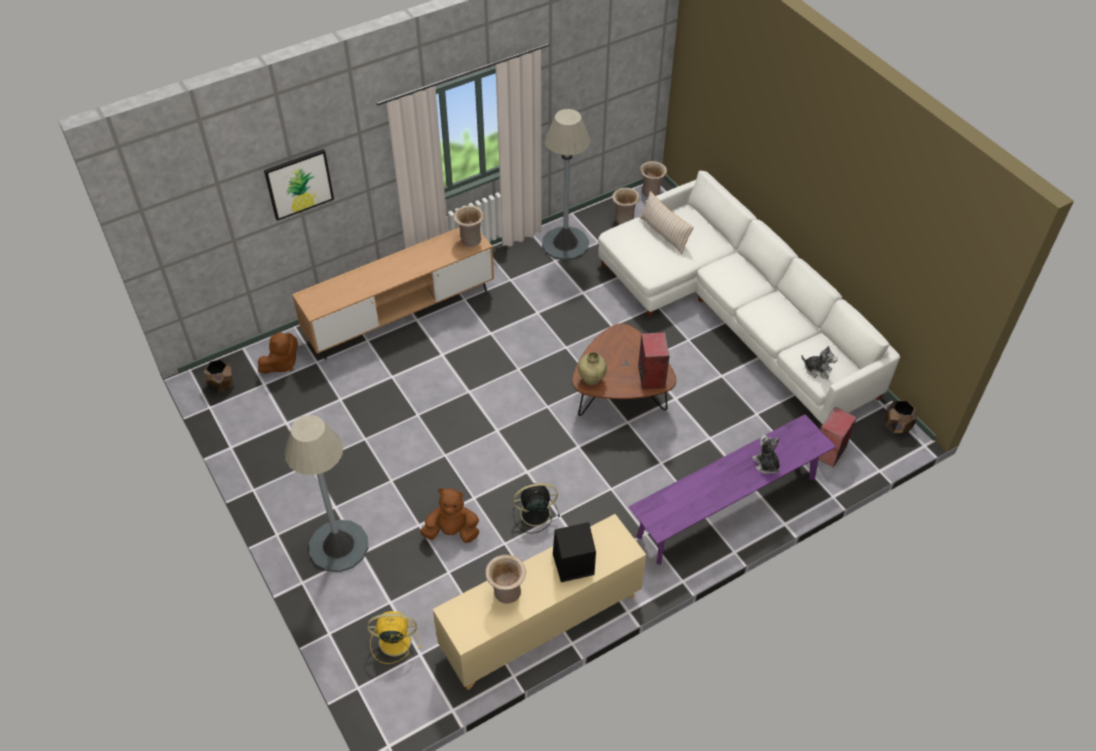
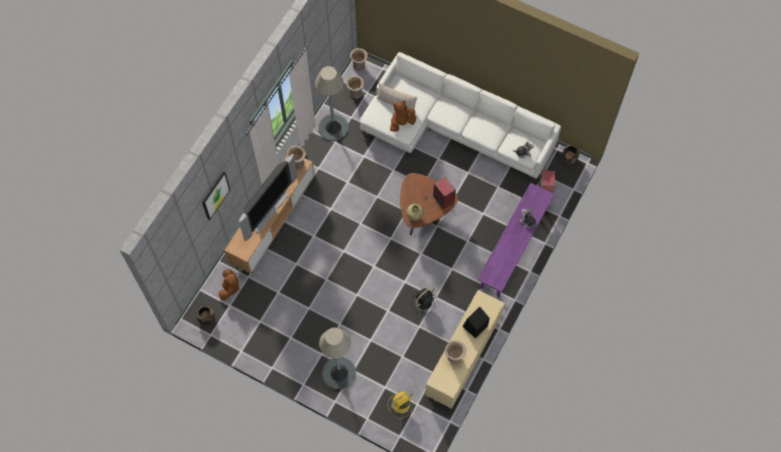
camera: 30 degrees left, 15 degrees up
(387, 274) = (268, 210): none -> television
(452, 532) = (389, 334): brown plush toy -> brown plush toy (402, 123)

